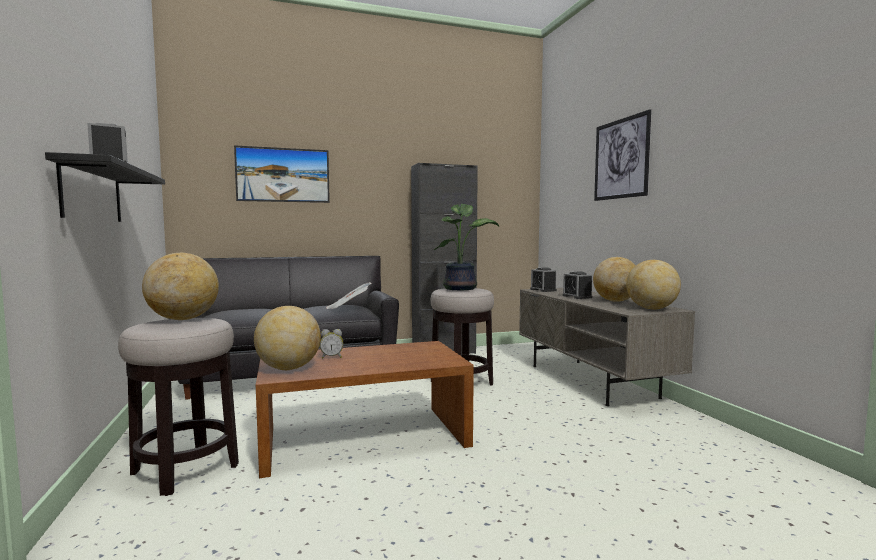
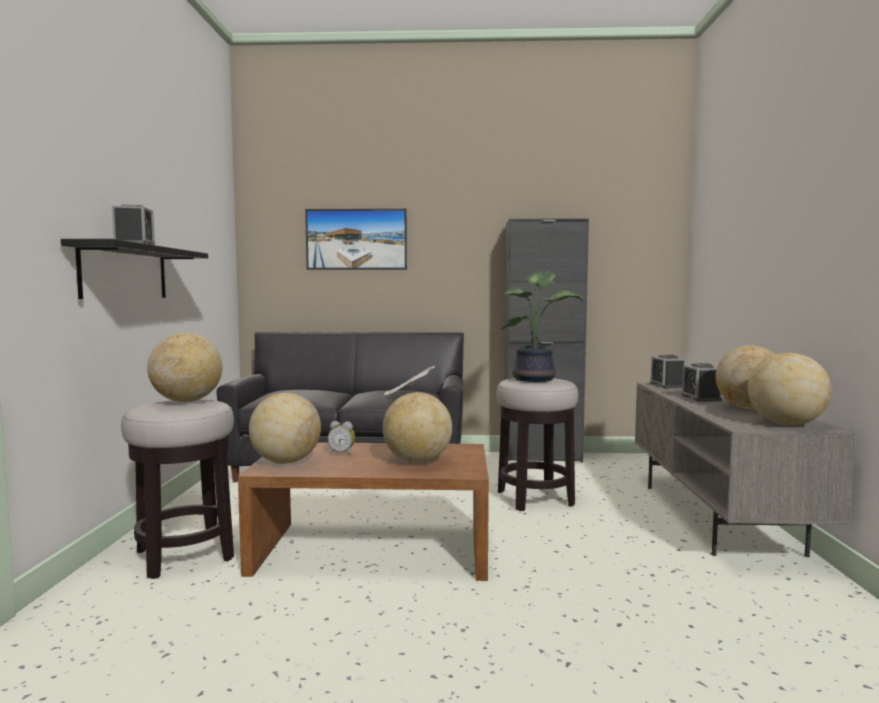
camera: 20 degrees right, 0 degrees up
(403, 357) = (417, 461): none -> globe
(621, 159) = (776, 203): picture -> none

